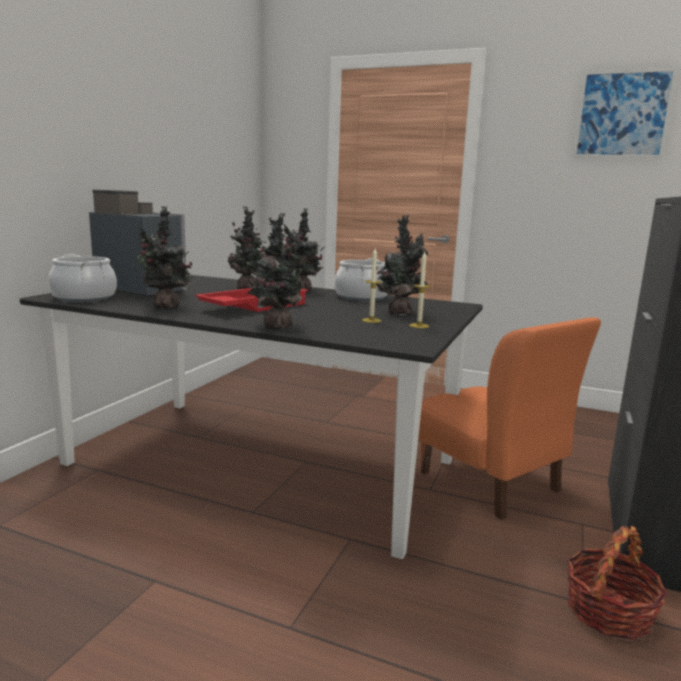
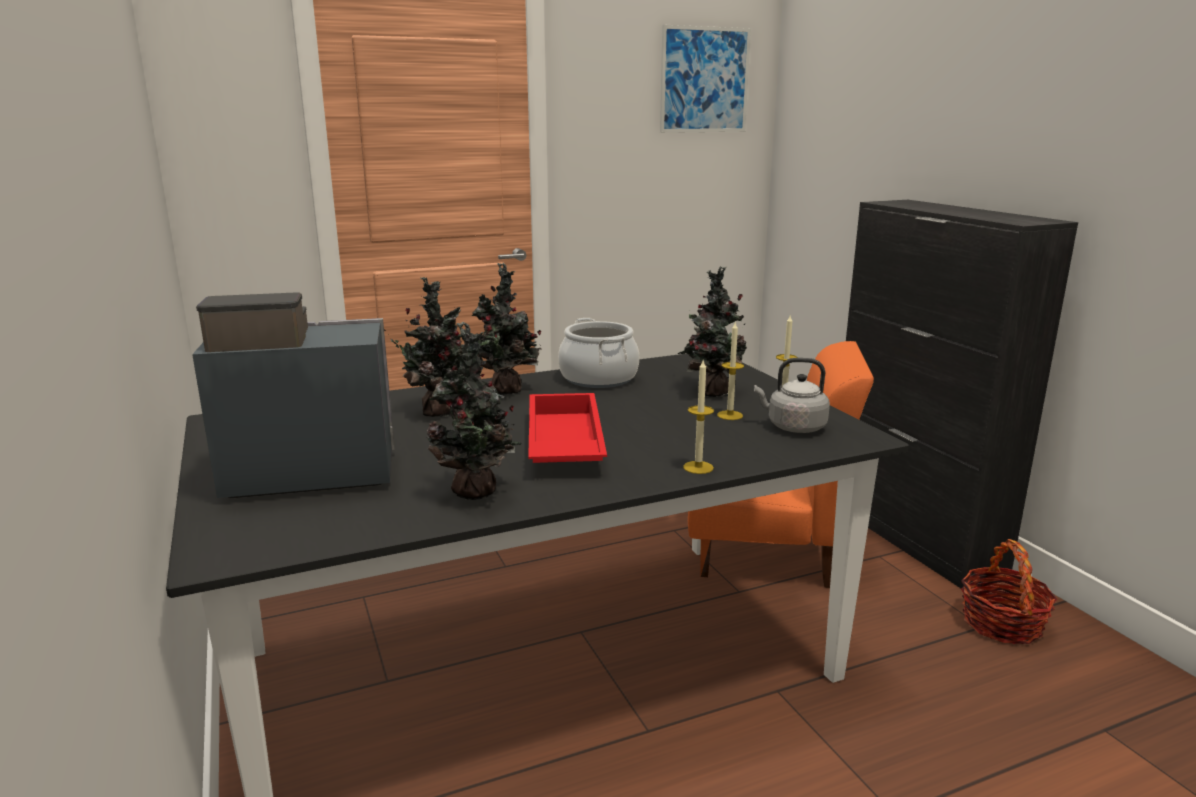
camera: 45 degrees left, 5 degrees up
(84, 298) = (287, 530): cooking pot -> none
(274, 326) = (698, 467): potted plant -> candle
(387, 332) = (793, 427): none -> grey kettle

